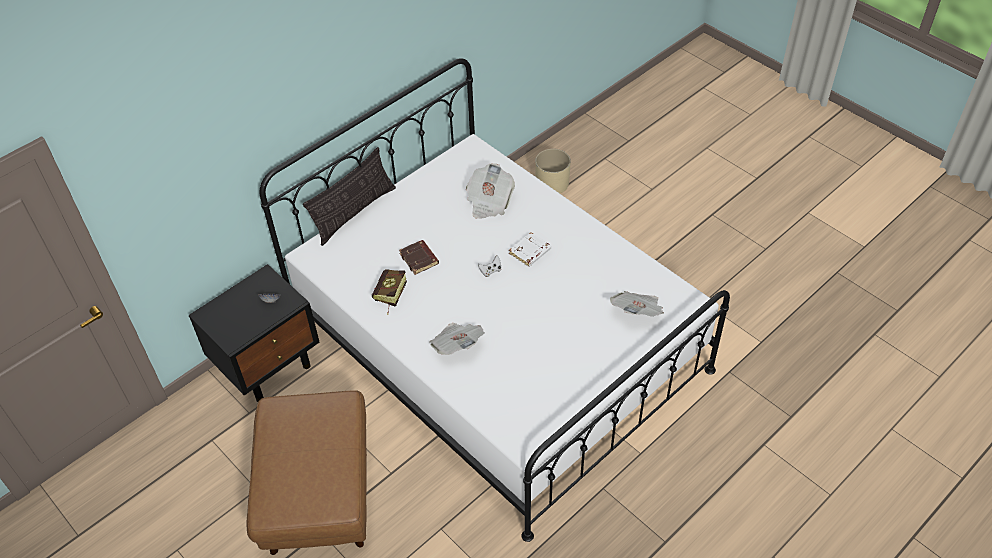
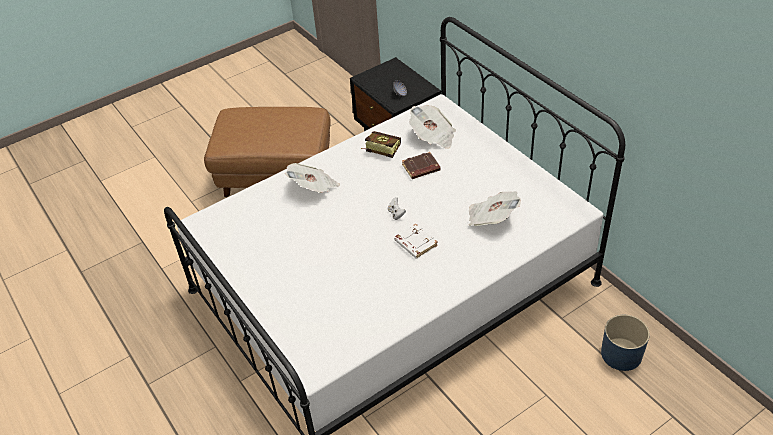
camera: 100 degrees right, 5 degrees down
(354, 213) = (487, 129): pillow -> none
(552, 183) = (621, 354): beige planter -> blue planter
(637, 312) = (314, 318): newspaper -> newspaper (433, 137)

